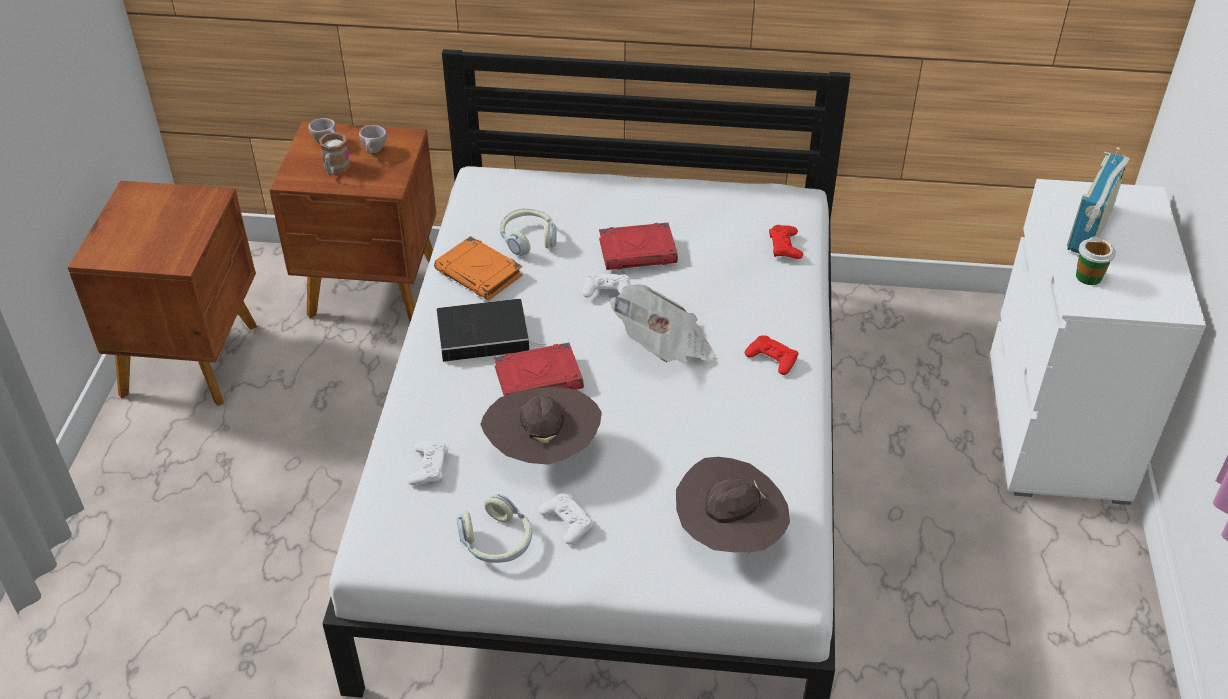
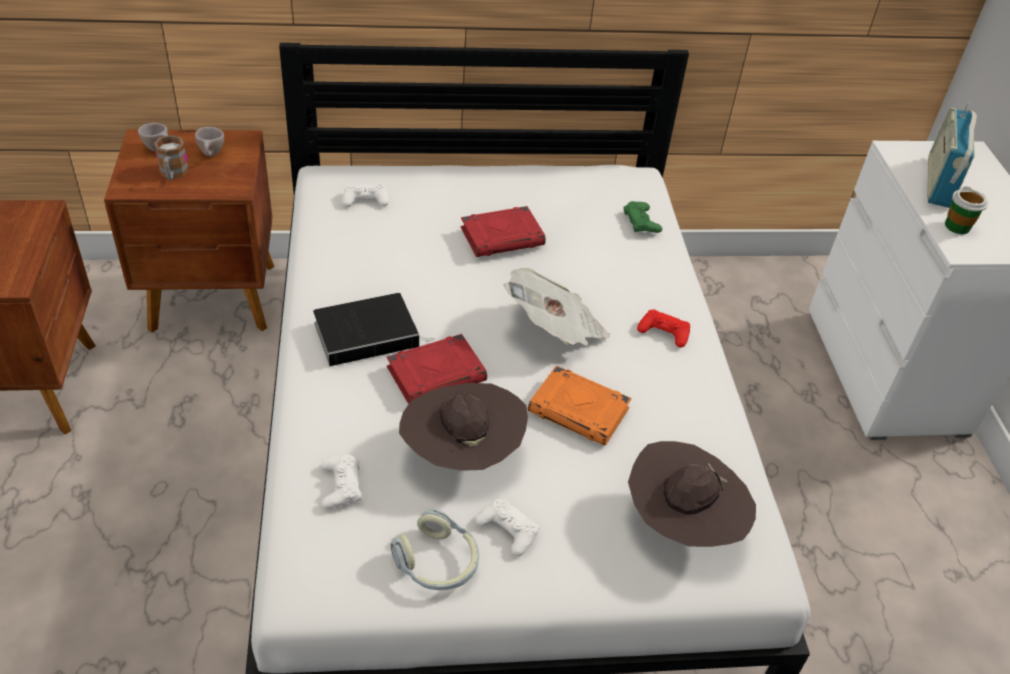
camera: 15 degrees left, 0 degrees up
(480, 273) = (347, 270): orange book -> orange book (579, 411)
(528, 239) = (388, 232): headphones -> none
(607, 290) = (482, 277): white game controller -> white game controller (365, 199)
(785, 246) = (641, 221): red game controller -> green game controller

